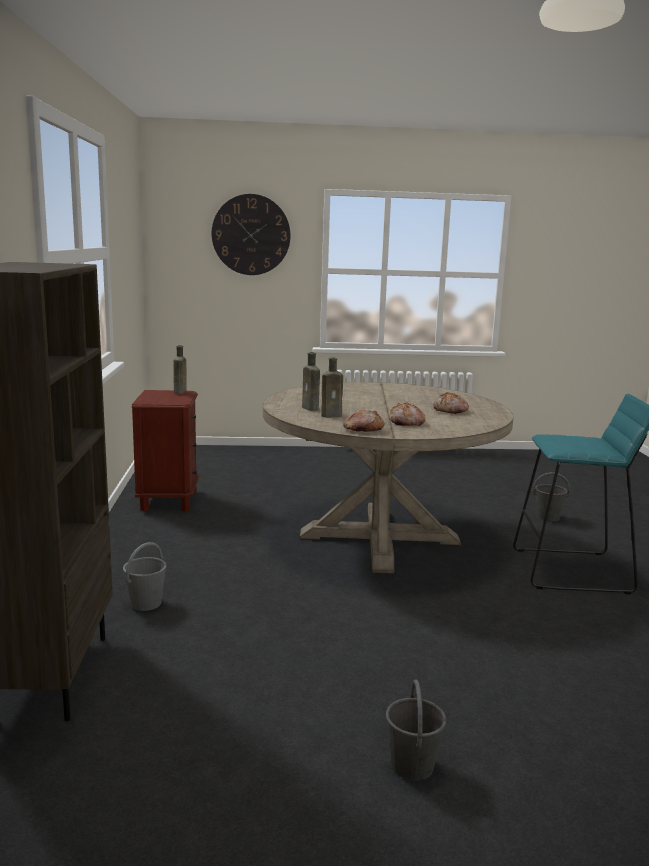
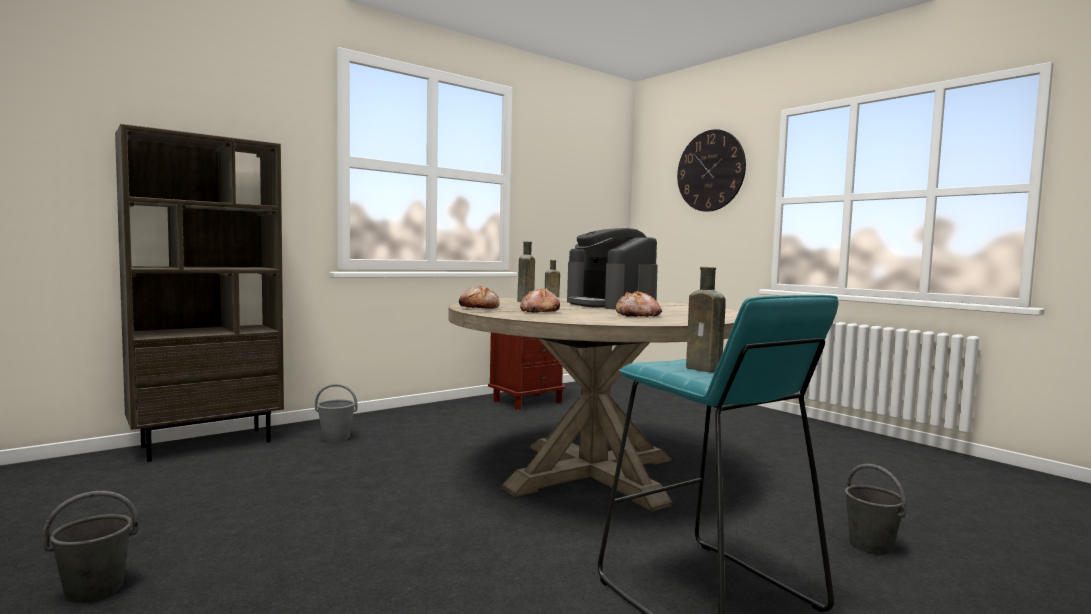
camera: 55 degrees right, 10 degrees down
(333, 415) = (513, 304): brown bottle -> brown bottle (706, 369)
(366, 398) = (610, 305): none -> coffee machine

